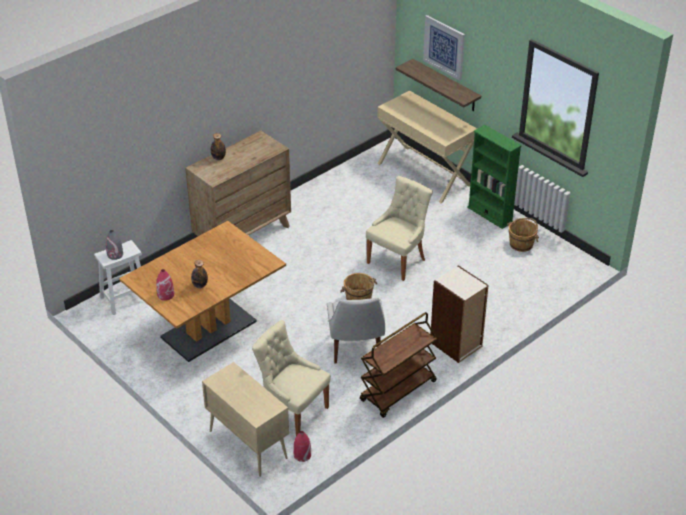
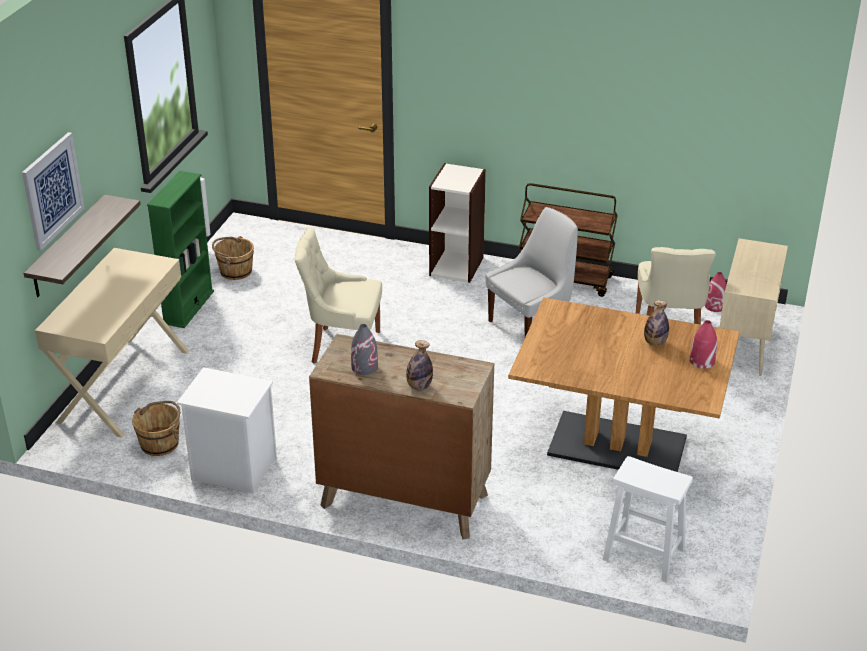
camera: 120 degrees left, 5 degrees down
(115, 255) = (659, 477): grey vase -> grey vase (364, 367)
(319, 190) = (231, 469): none -> white nightstand
(358, 299) = (445, 351): brown bucket -> brown bucket (160, 443)

